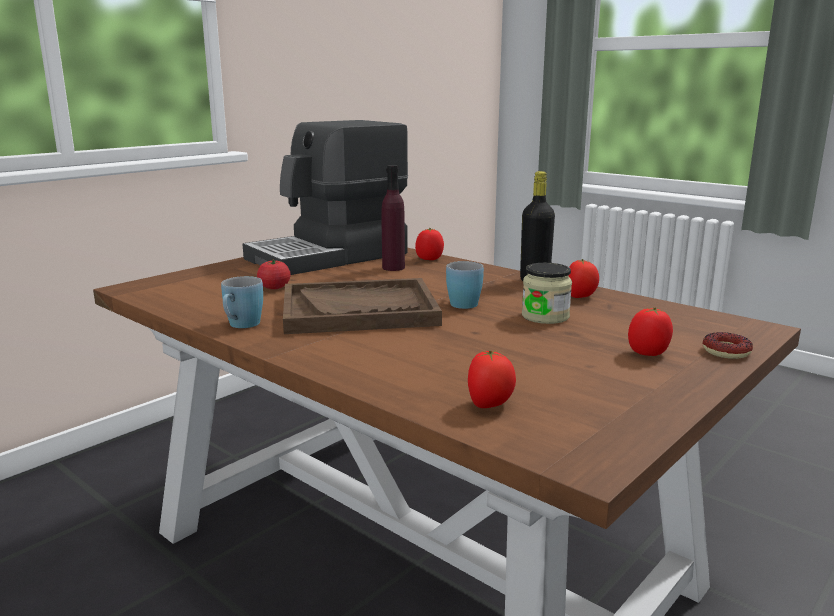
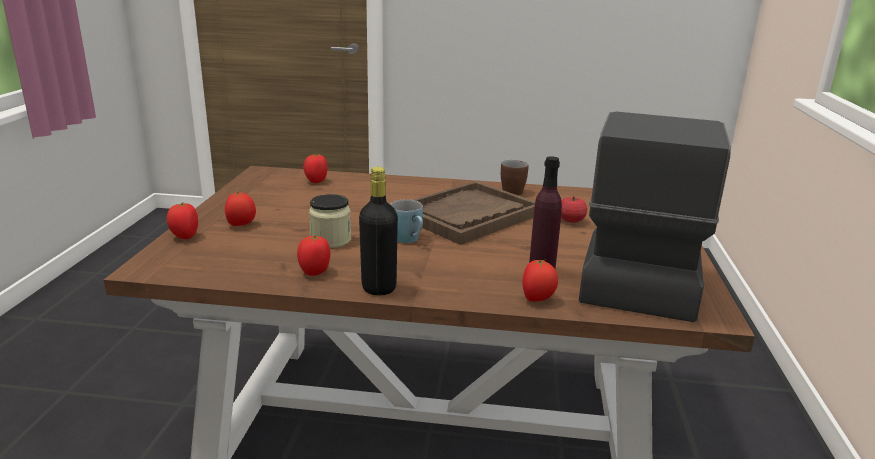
camera: 145 degrees right, 5 degrees up
(241, 326) = (510, 190): blue mug -> brown mug
(726, 352) = (184, 237): donut -> tomato

